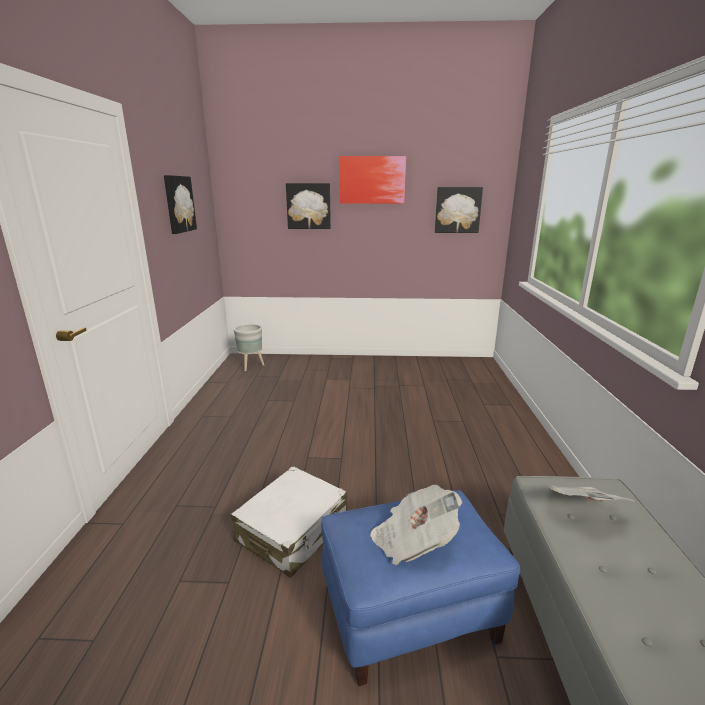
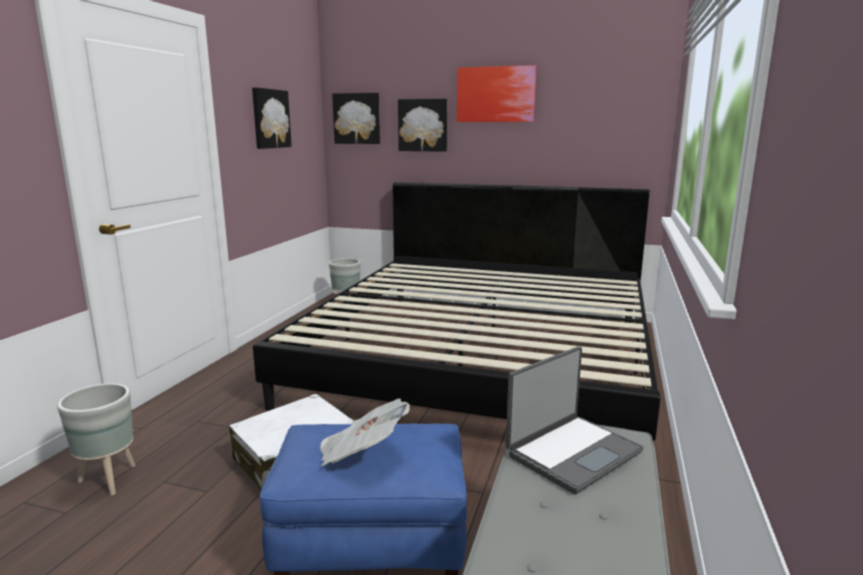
camera: 15 degrees right, 5 degrees down
(120, 590) = (108, 480): none -> grey planter
(390, 404) = (481, 358): none -> bed
(457, 210) = (601, 129): picture -> picture (357, 118)
(584, 510) = (572, 452): newspaper -> laptop

